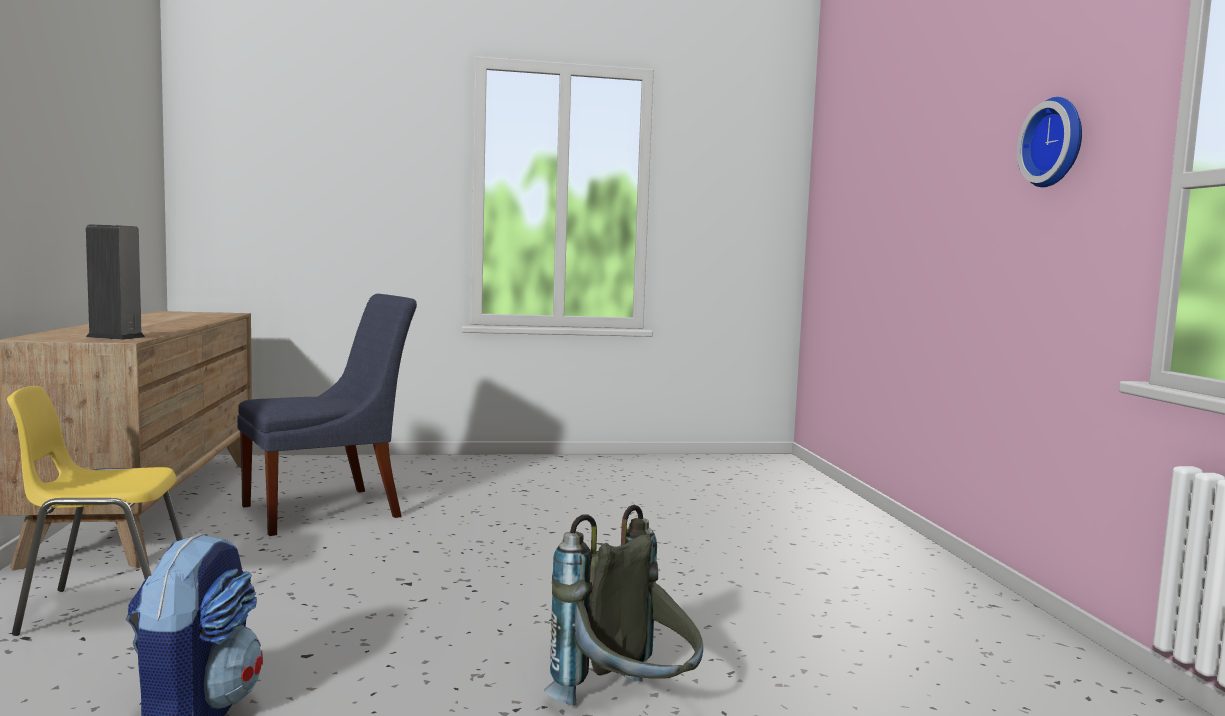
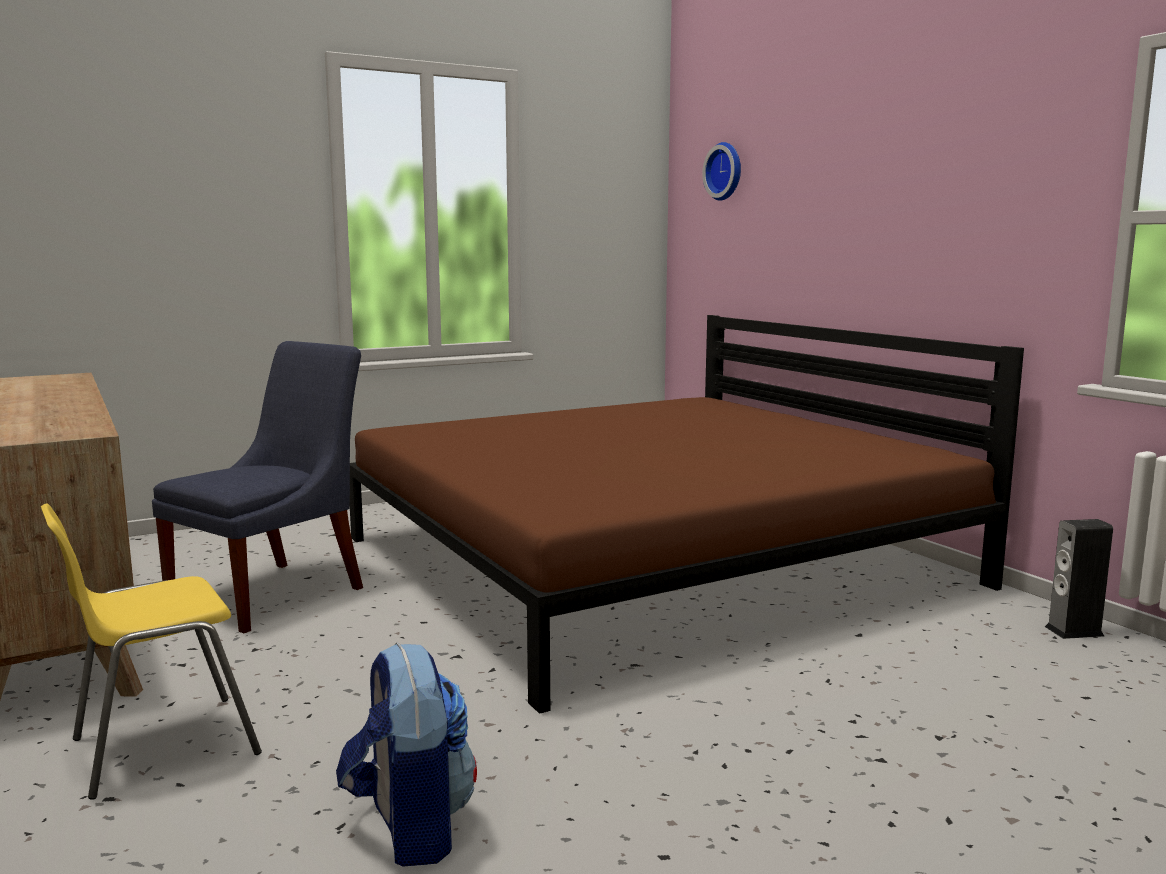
camera: 20 degrees left, 5 degrees up
(115, 337) = (63, 428): speaker -> speaker (1074, 631)
(629, 708) = (784, 729): grey backpack -> none
(679, 534) = (652, 561): none -> brown bed
(1056, 143) = (994, 175): wall clock -> wall clock (726, 171)

